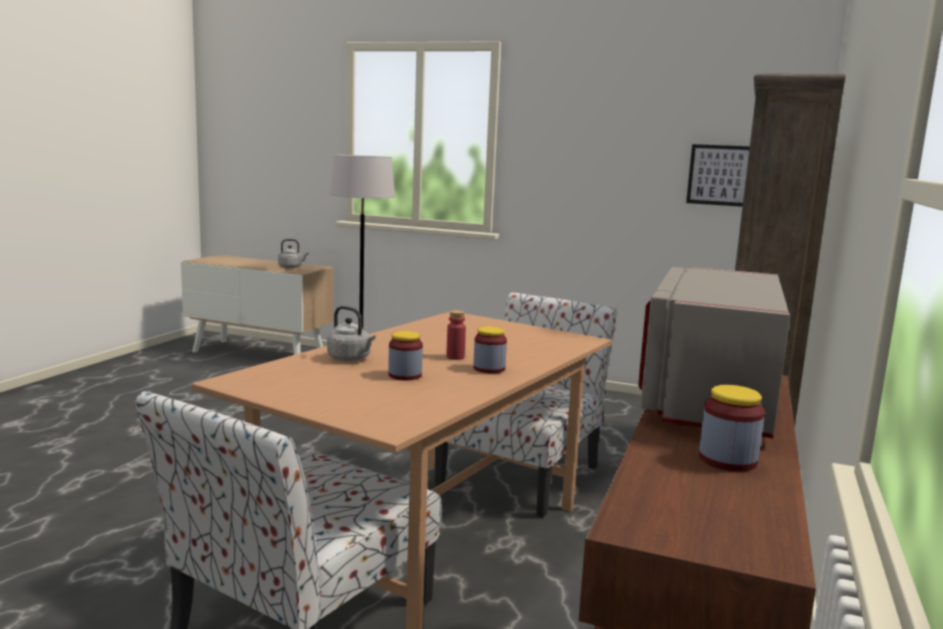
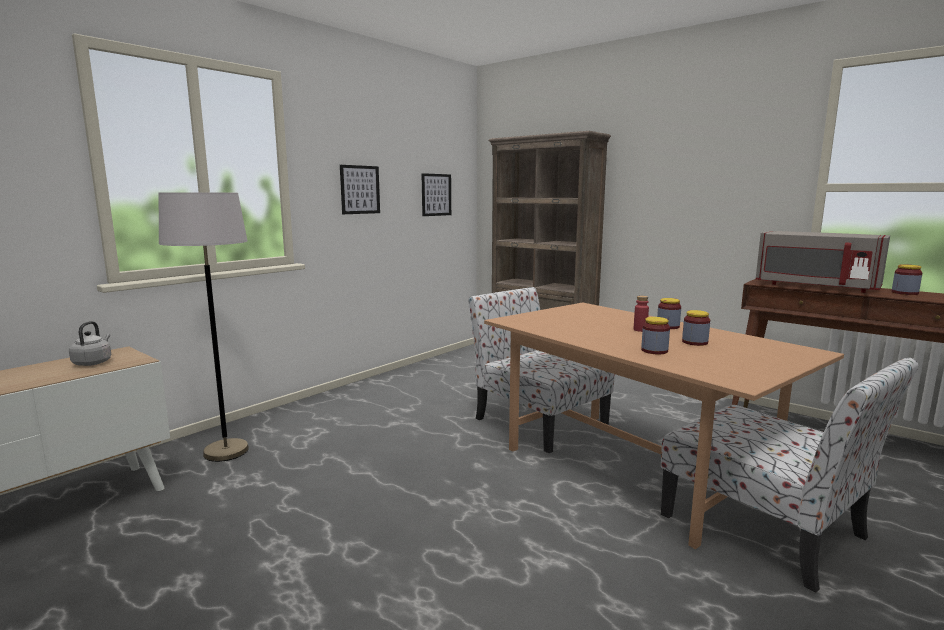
camera: 70 degrees left, 0 degrees up
(350, 359) = (654, 351): grey kettle -> jar
(584, 162) = (360, 189): none -> picture

